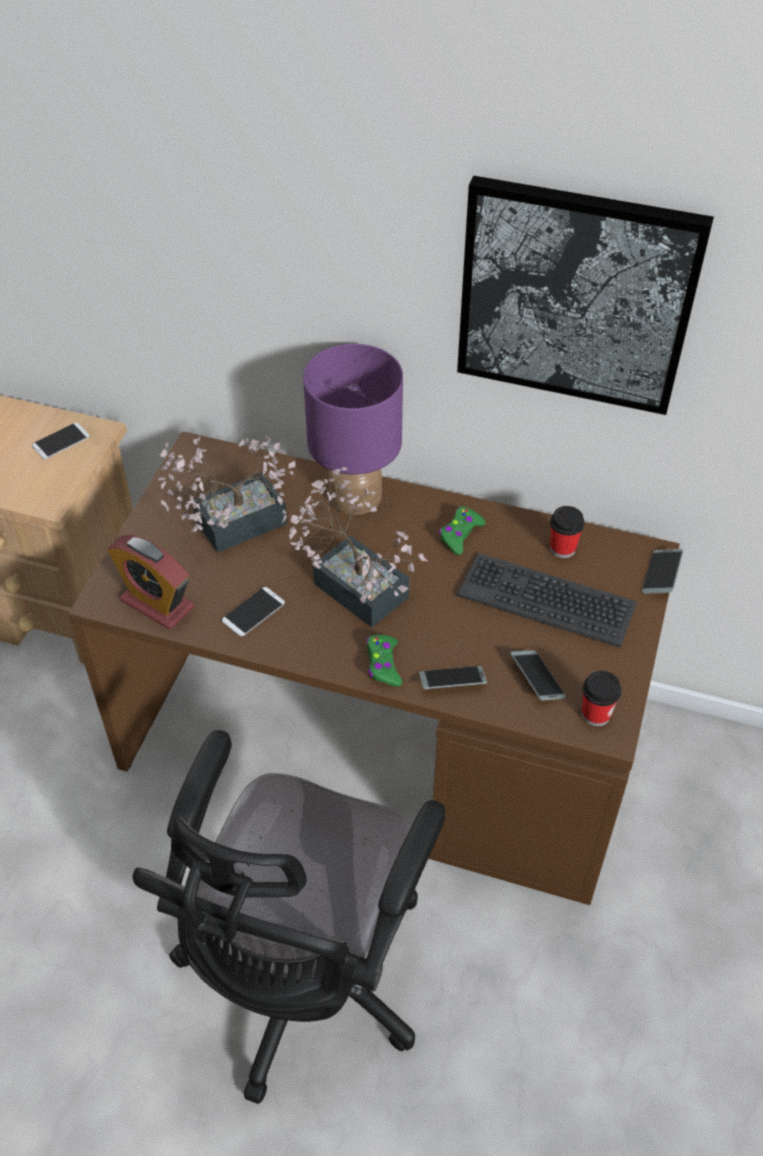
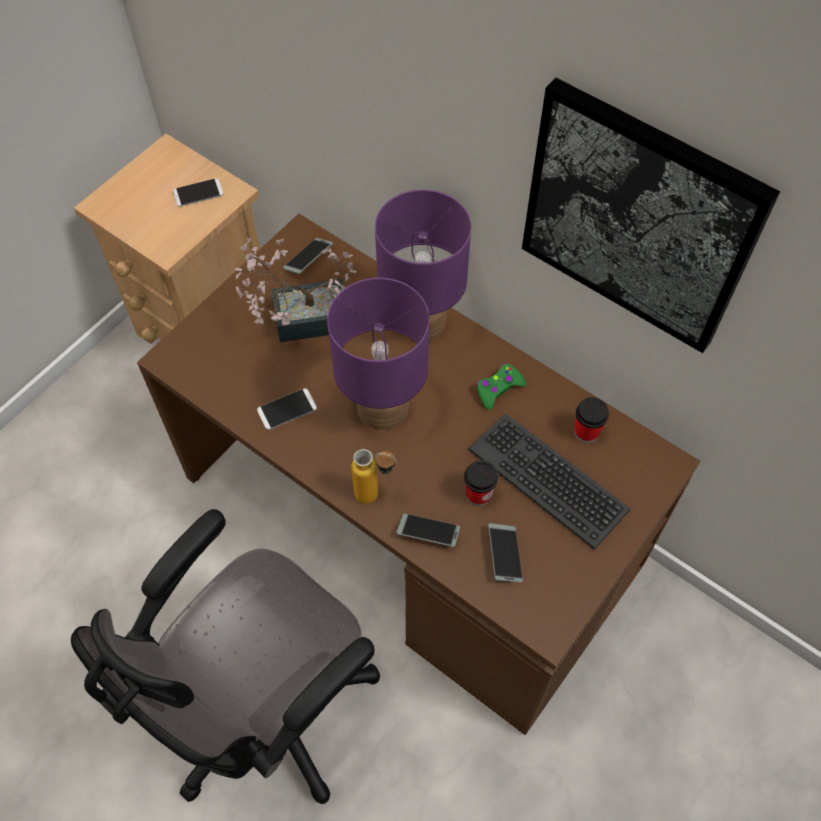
camera: 20 degrees right, 10 degrees up
(157, 603) = (211, 376): alarm clock -> none
(353, 583) = (383, 409): potted plant -> purple table lamp
(383, 664) = (376, 496): green game controller -> bottle
(596, 714) = (542, 608): cup -> cup (478, 494)
(661, 575) = (667, 488): phone -> phone (308, 259)

